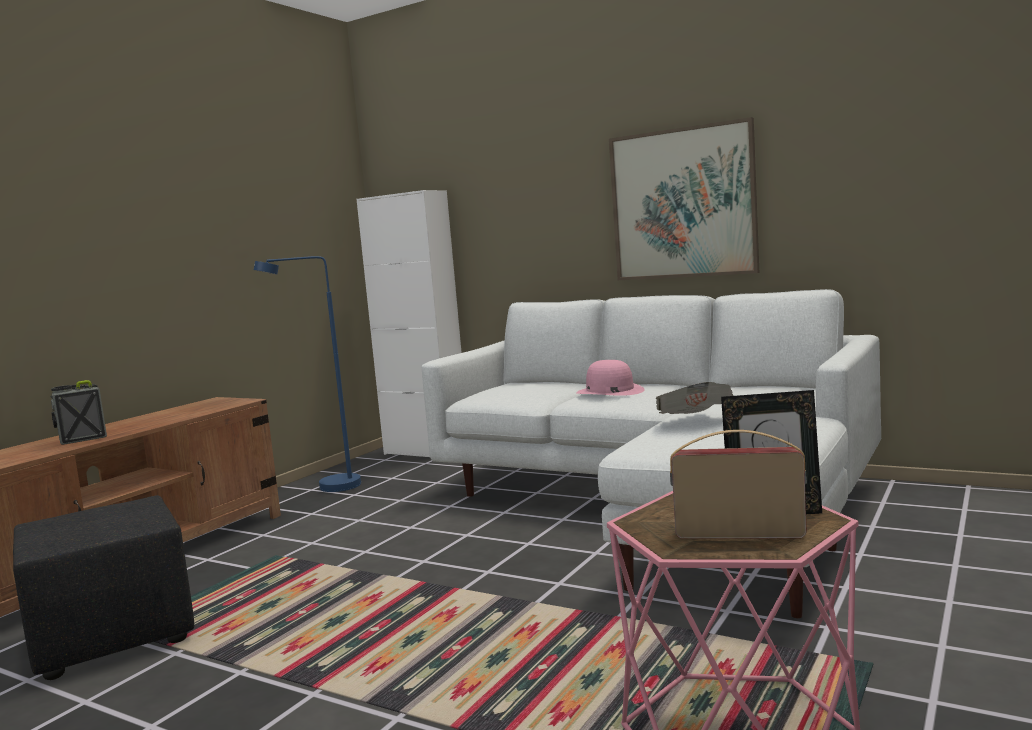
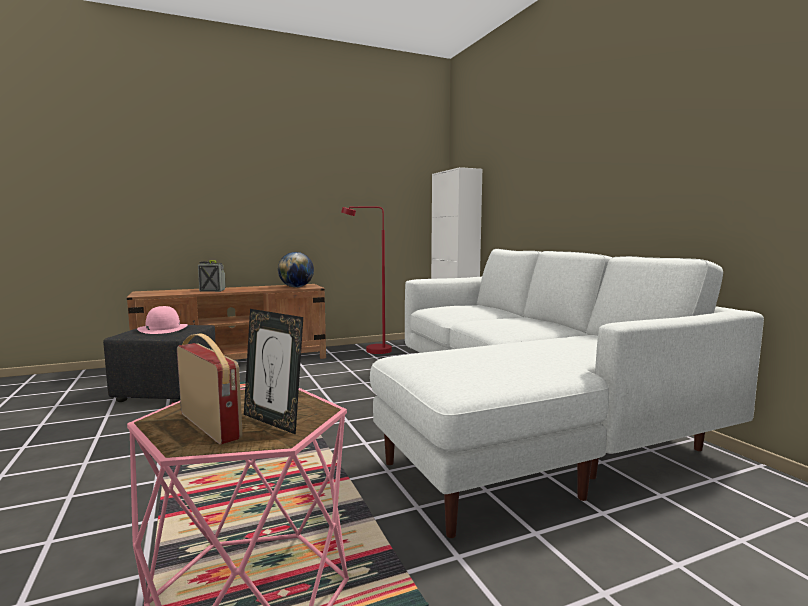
camera: 35 degrees right, 0 degrees up
(215, 406) = (296, 287): none -> globe
(328, 488) = (371, 350): blue floor lamp -> red floor lamp
(609, 391) = (503, 320): pink hat -> pink hat (163, 329)
(683, 203) = (616, 176): picture -> none
(694, 421) = (485, 350): newspaper -> none

